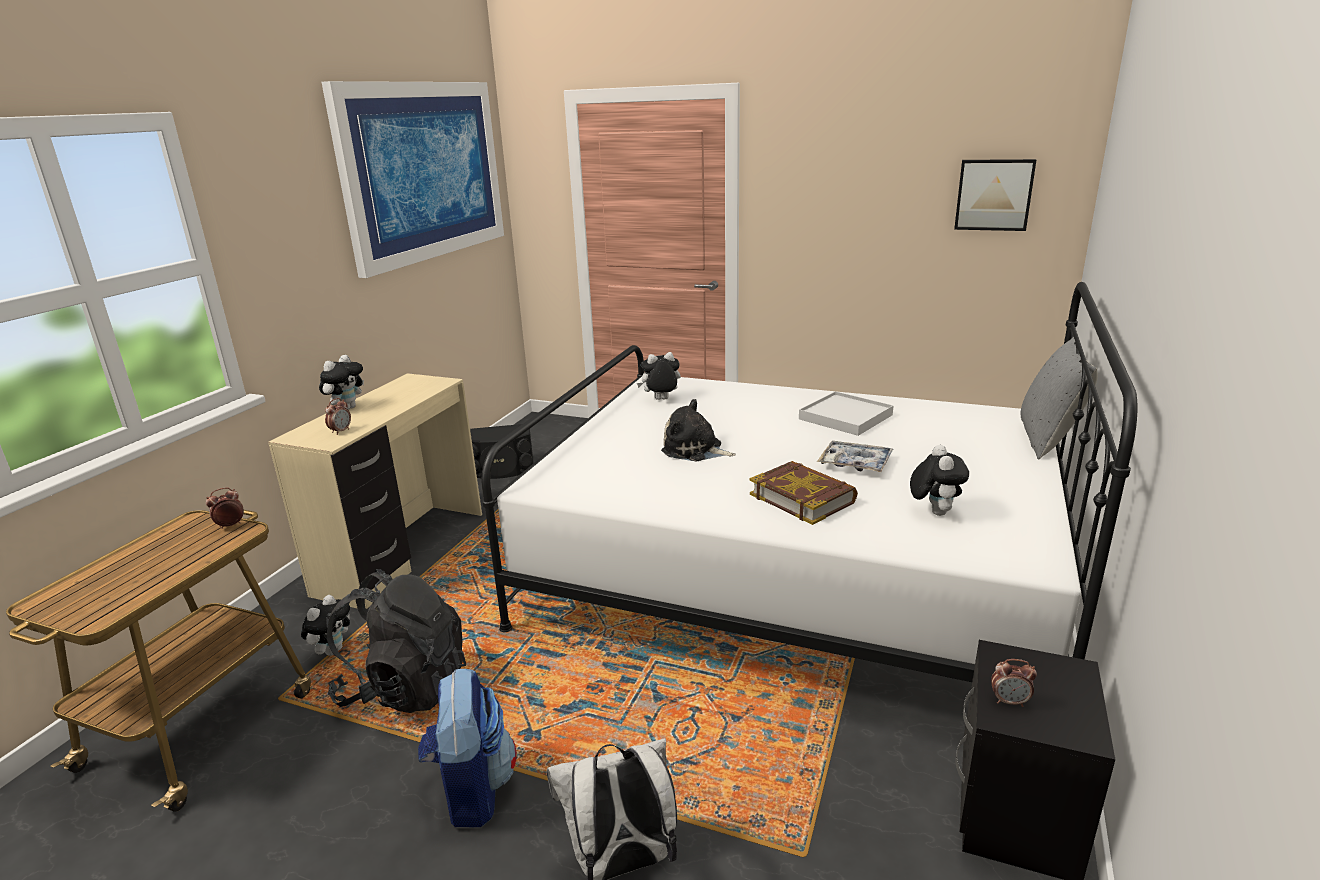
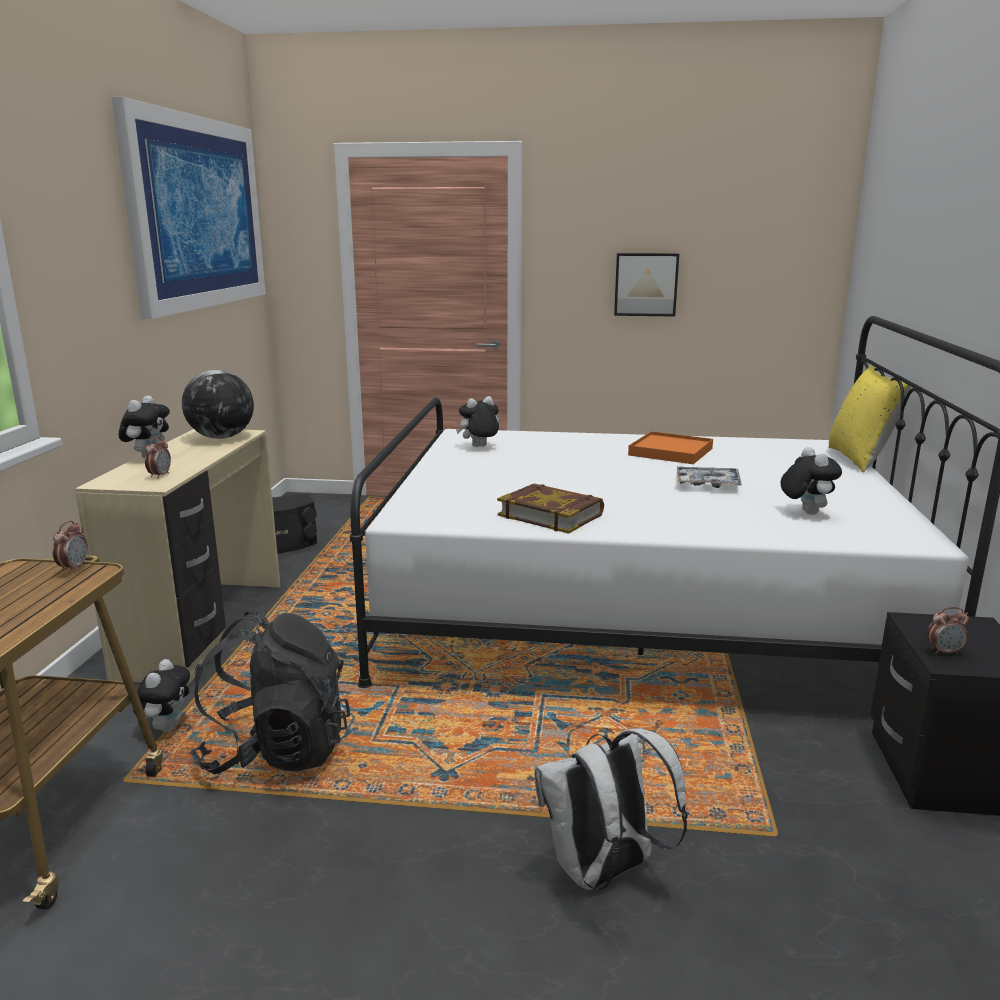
camera: 15 degrees left, 5 degrees down
(230, 525) = (73, 568): alarm clock -> alarm clock turned 150 degrees clockwise
(419, 387) = (221, 437): none -> globe
(472, 789) = (406, 833): backpack -> none
(695, 450) = (546, 482): plush toy -> none
(802, 498) = (680, 510): book -> book (551, 515)
(845, 417) = (670, 452): white tray -> orange tray
(994, 194) = (765, 251): picture -> picture (646, 284)
(1048, 440) = (860, 459): grey pillow -> yellow pillow

